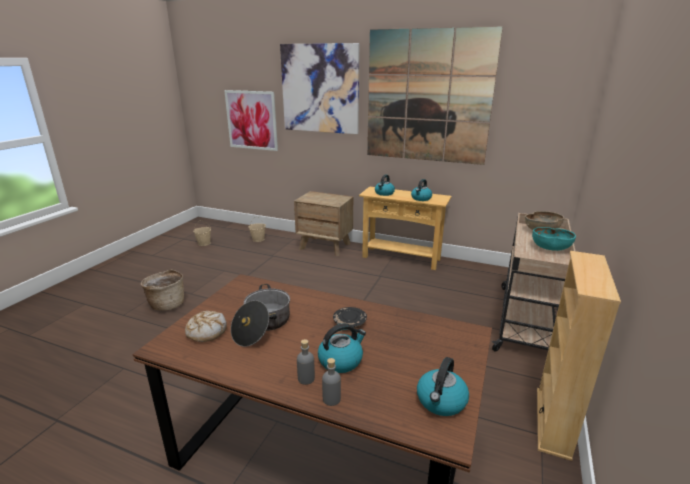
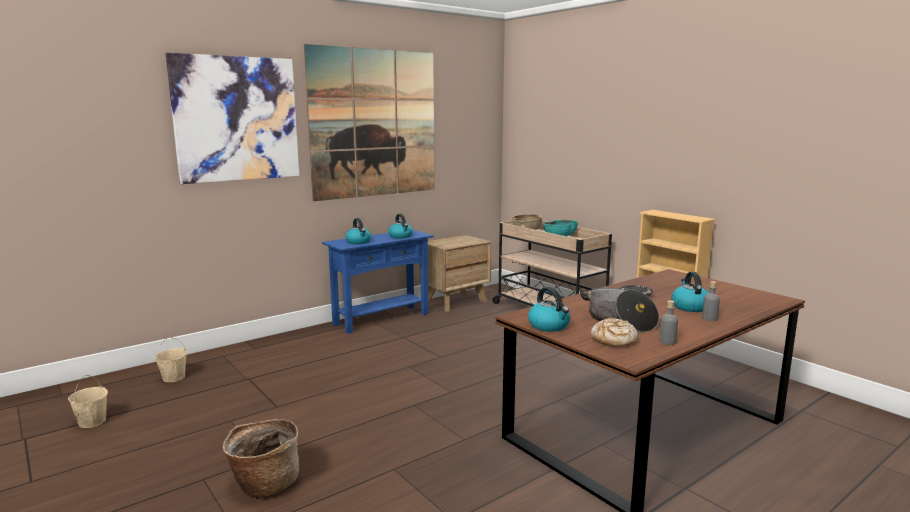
camera: 60 degrees left, 10 degrees down
(251, 120) = (104, 178): picture -> none
(325, 246) = (283, 344): brown nightstand -> brown nightstand (455, 301)
(331, 399) = (737, 316): grey bottle -> grey bottle (667, 342)
(401, 258) = (381, 319): beige console table -> blue console table
(441, 401) = (748, 294): kettle -> kettle (549, 326)

